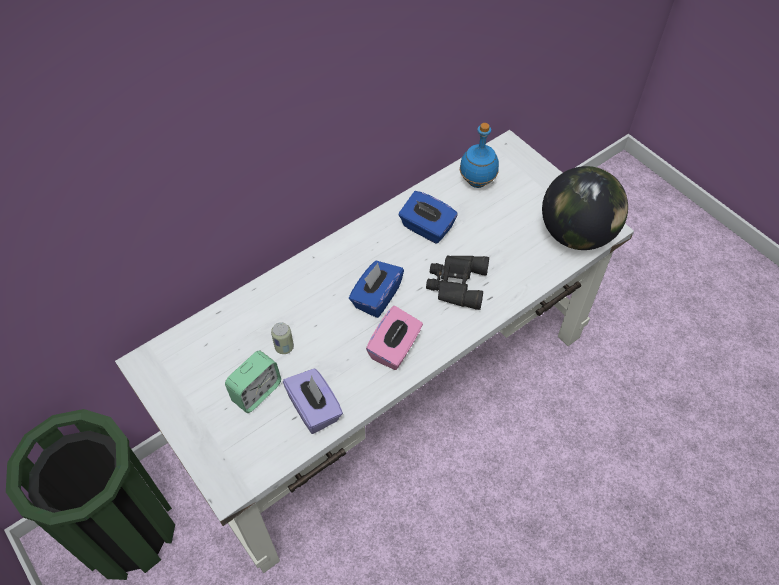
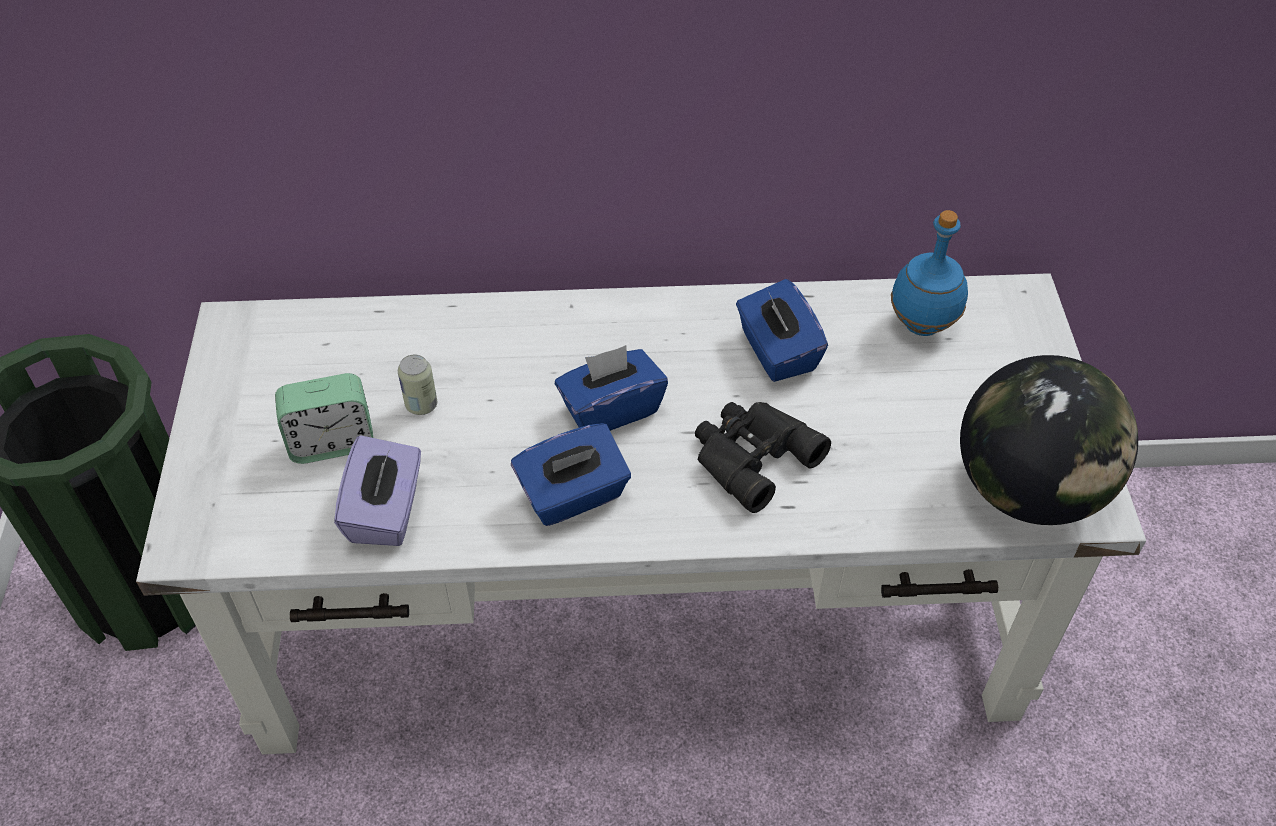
camera: 35 degrees right, 5 degrees down
(395, 348) = (573, 496): pink tissue box -> blue tissue box

